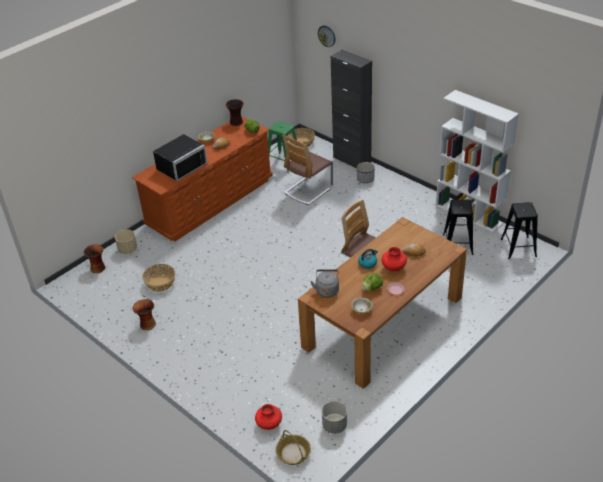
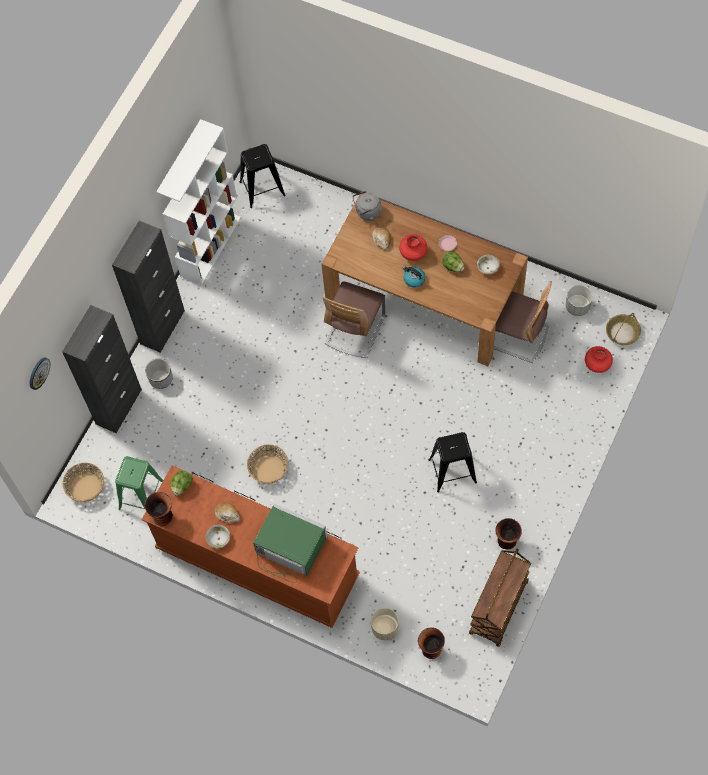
camera: 105 degrees left, 25 degrees up
(101, 308) = (499, 608): none -> brown cart
(160, 283) = (434, 557): basket -> basket (268, 469)
(180, 166) = (289, 549): black microwave -> green microwave
(308, 190) = (201, 443): chair -> chair (516, 336)
(327, 290) = (469, 307): grey kettle -> grey kettle (367, 213)
(406, 184) = (162, 327): none -> black cabinet
(457, 244) = (272, 249): black stool -> black stool (452, 471)

